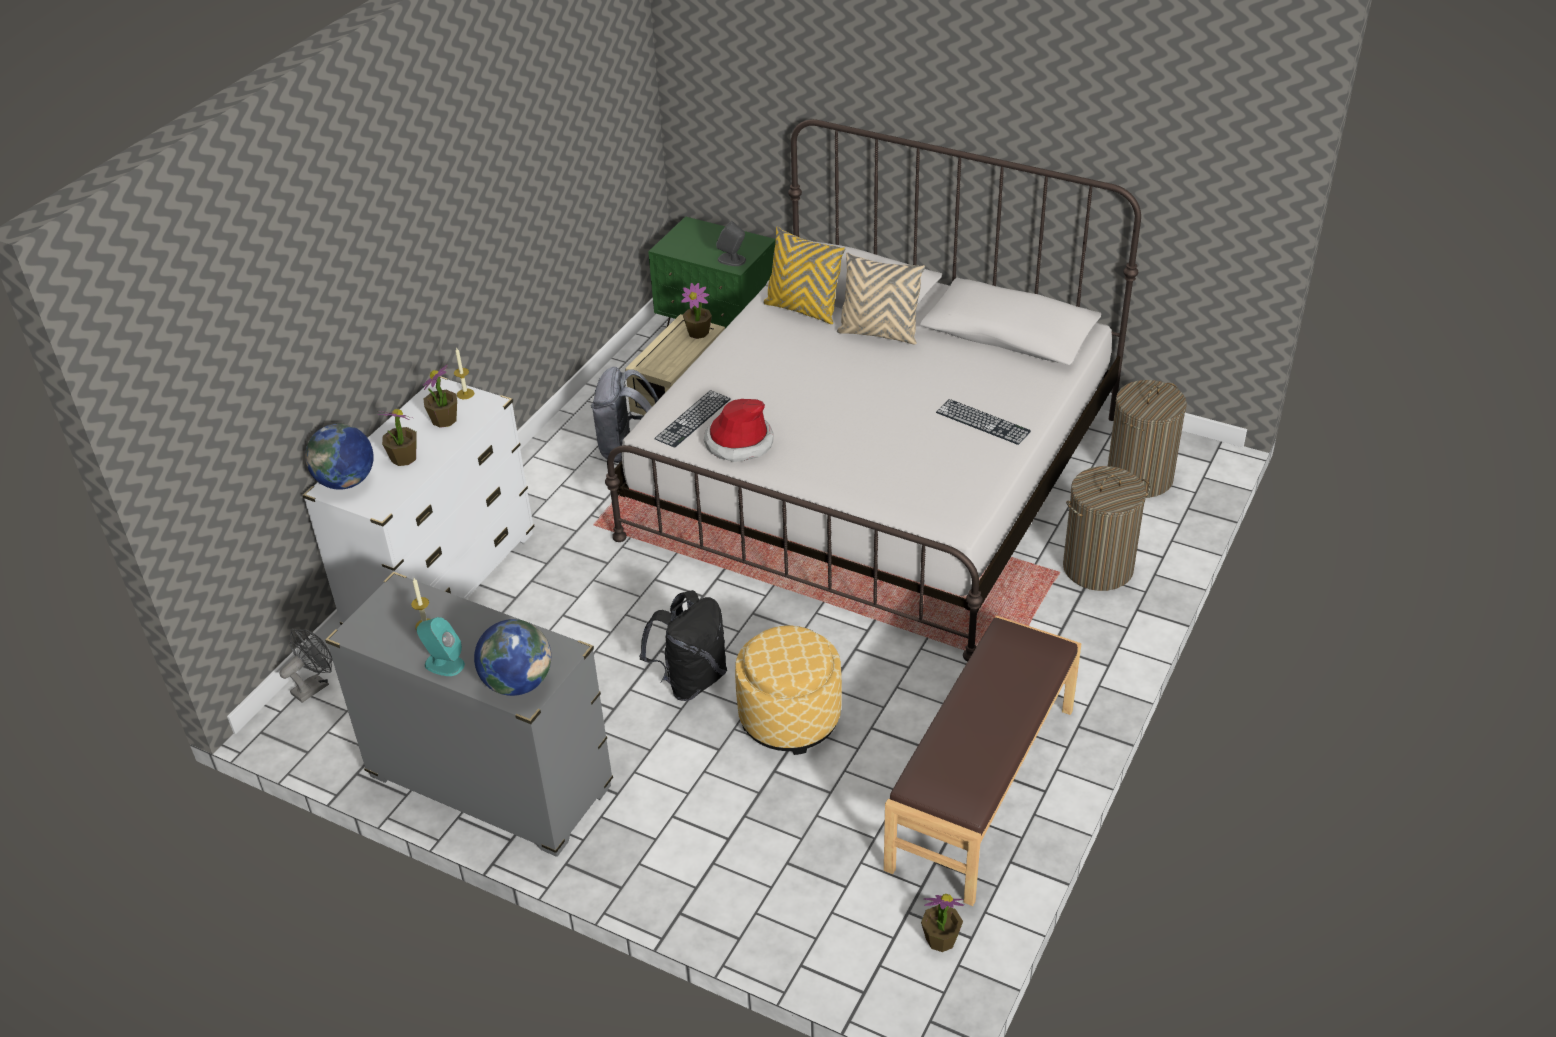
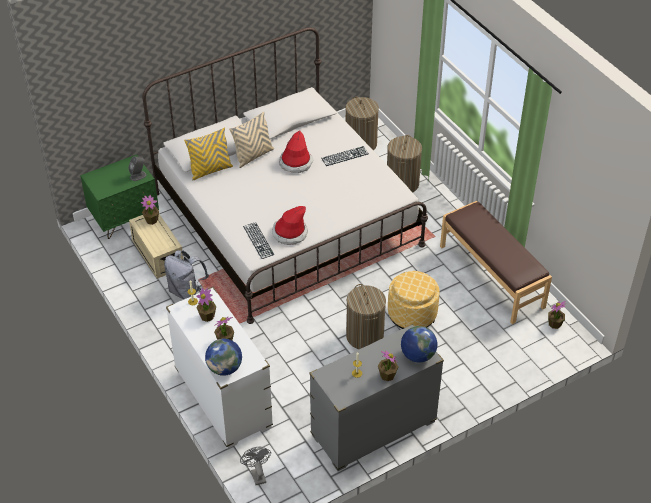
camera: 60 degrees left, 5 degrees up
(444, 664) = (387, 375): turquoise speaker -> potted plant
(691, 680) = (364, 336): black backpack -> laundry basket
(908, 379) = (295, 163): none -> hat

